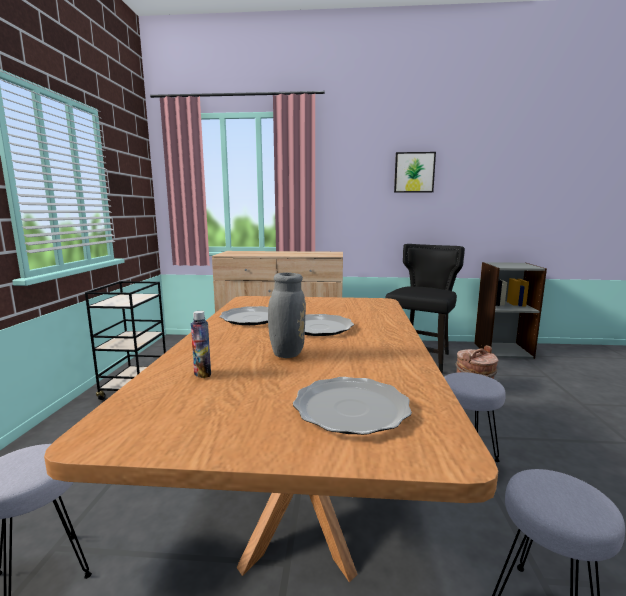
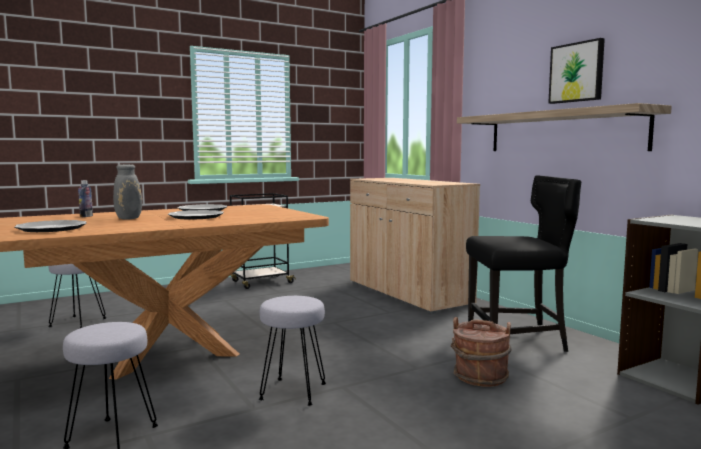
camera: 55 degrees right, 5 degrees down
(403, 212) = (562, 132): none -> shelf

